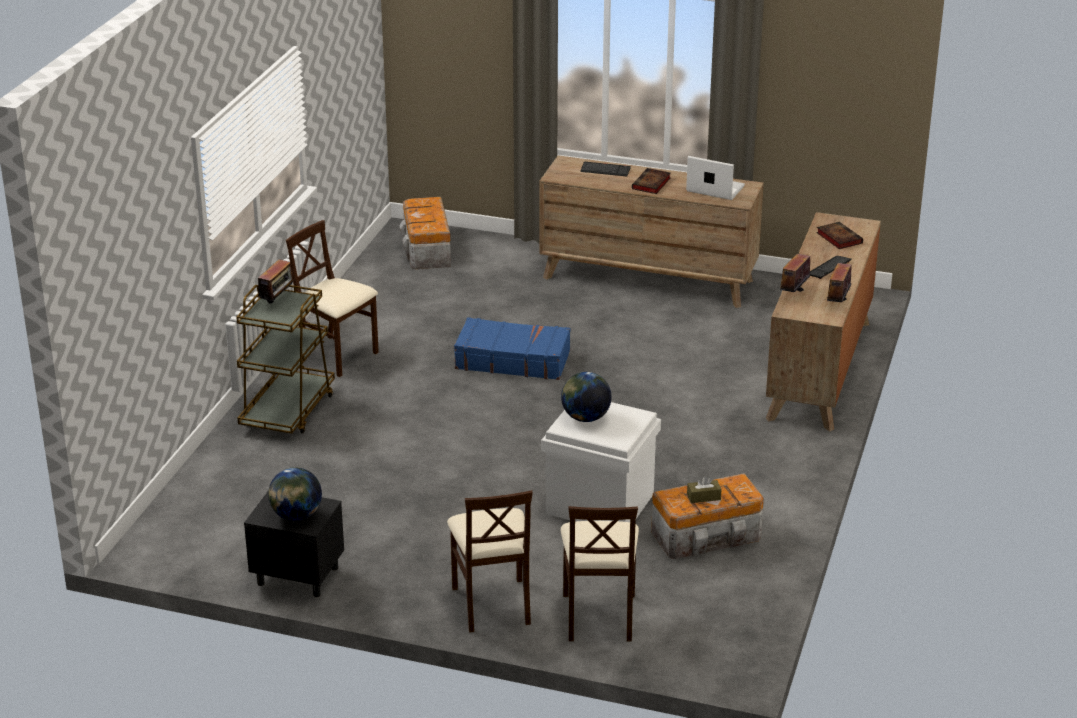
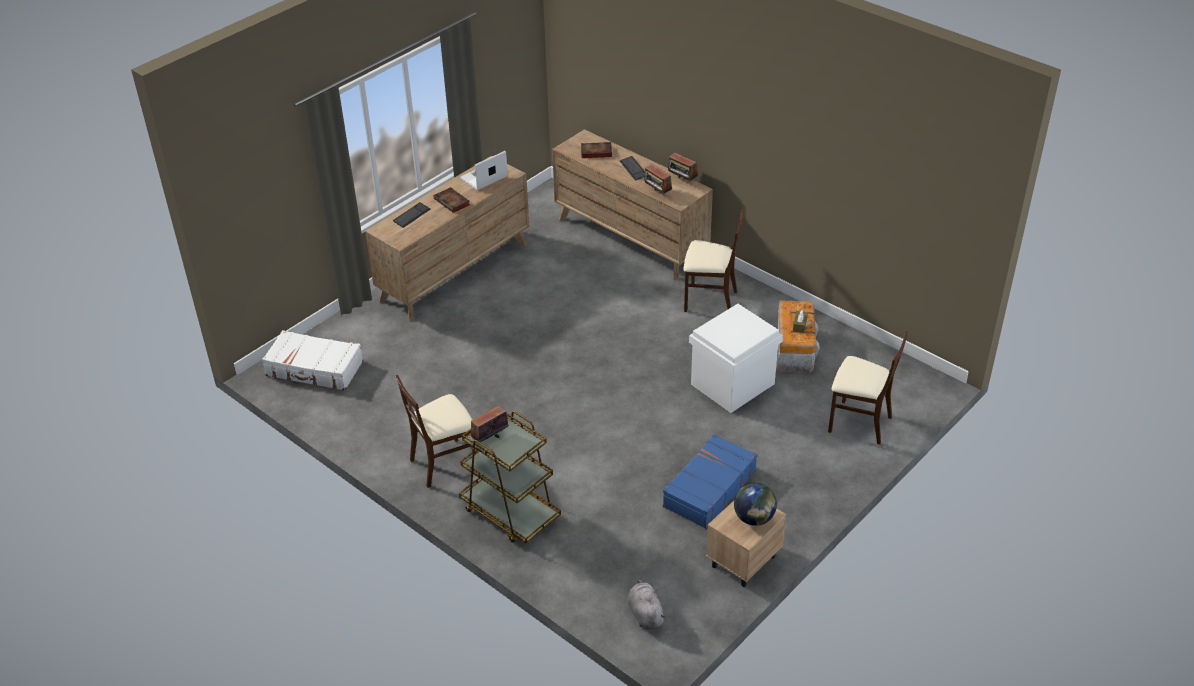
camera: 65 degrees left, 10 degrees up
(185, 528) = (645, 613): none -> grey plush toy
(277, 300) = (489, 439): radio -> radio turned 90 degrees counterclockwise
(297, 575) = (742, 561): black nightstand -> beige nightstand
(427, 250) = (314, 369): storage box -> white suitcase
(492, 604) = (824, 468): beige chair -> beige chair (709, 300)
(512, 360) = (519, 371): blue suitcase -> blue suitcase (708, 489)
(585, 418) = (727, 335): globe -> none

